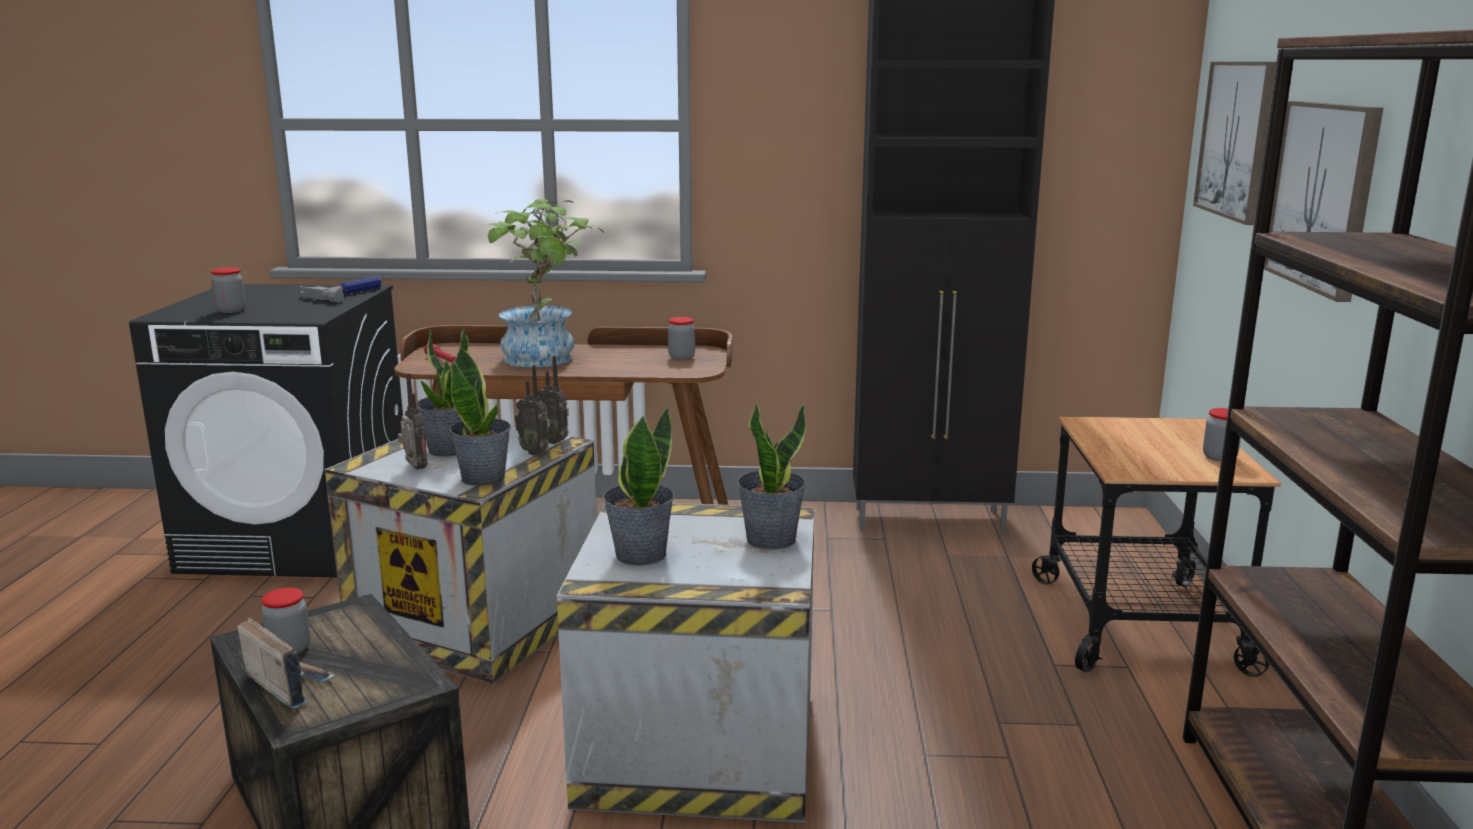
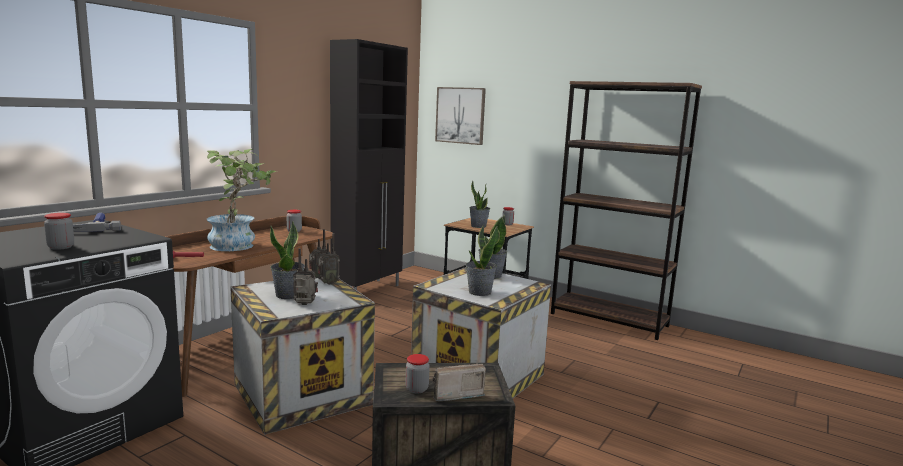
camera: 60 degrees left, 5 degrees down
(484, 478) = (345, 296): potted plant -> potted plant (478, 226)
(1323, 196) = (525, 132): picture -> none

